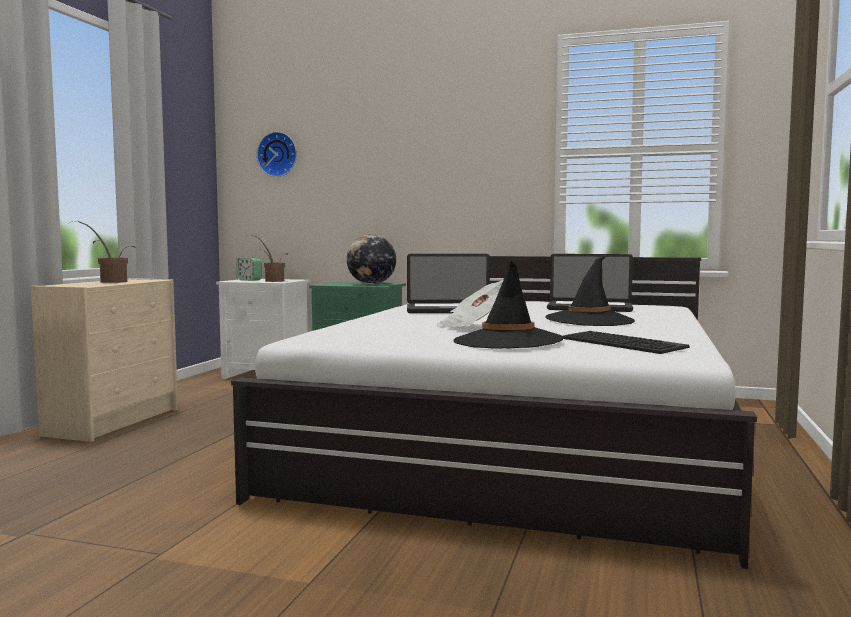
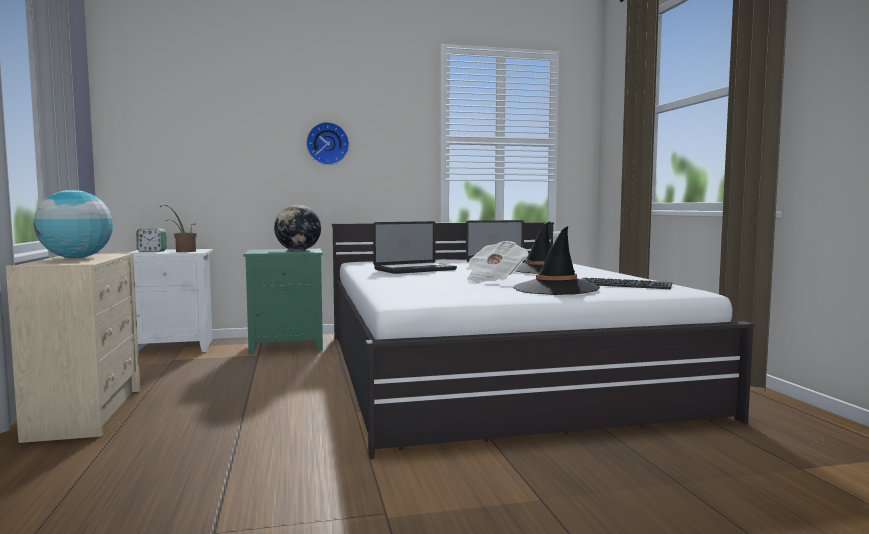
camera: 30 degrees left, 0 degrees up
(109, 282) = (76, 258): potted plant -> globe
(278, 154) = (171, 124): wall clock -> wall clock (327, 143)

